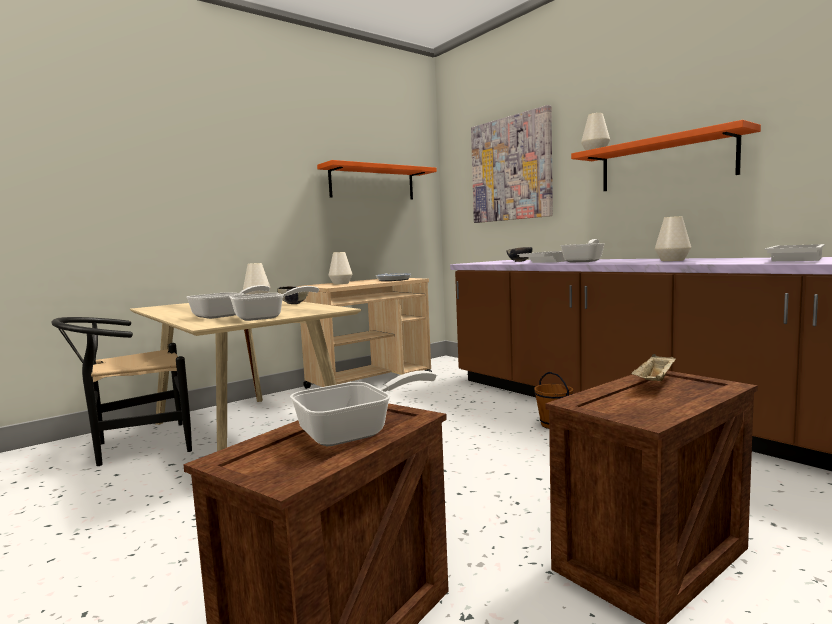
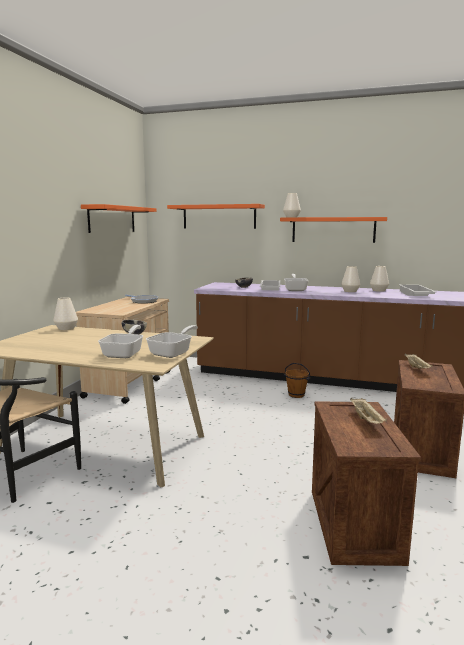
camera: 35 degrees left, 5 degrees up
(341, 283) = (111, 308): white vase -> white vase (379, 290)
(355, 432) = (367, 420): frying pan -> beige tray
(511, 169) = (219, 217): picture -> orange shelf

